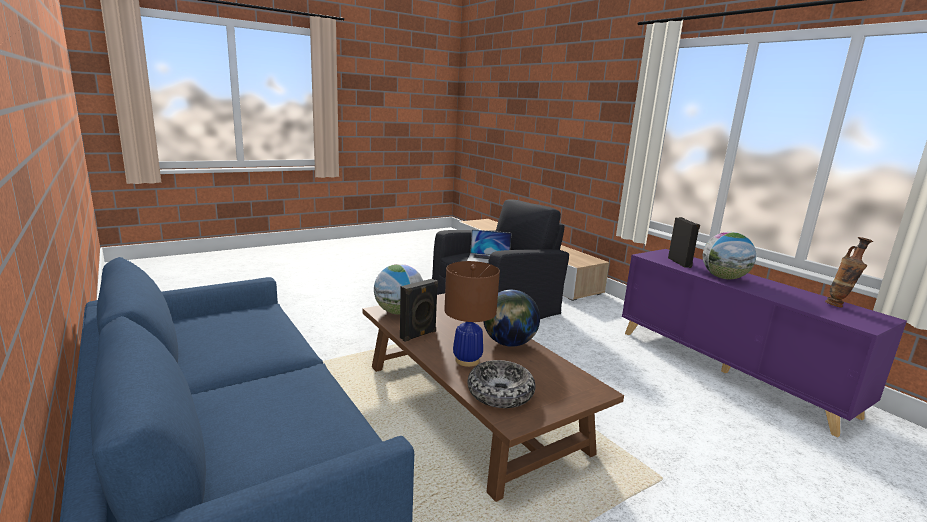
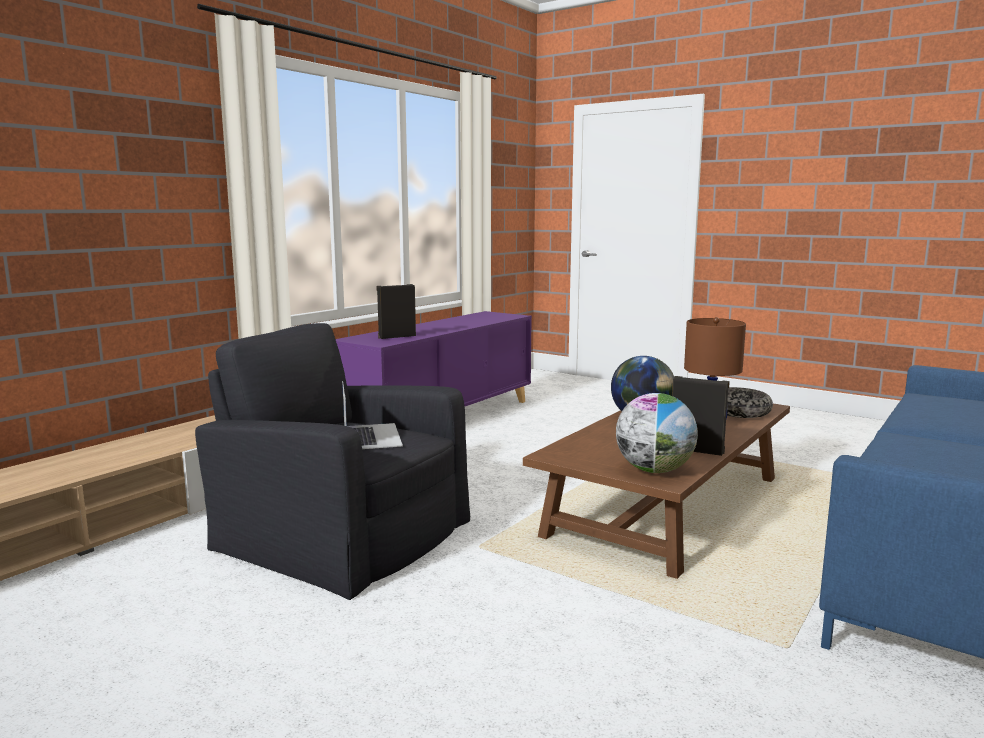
camera: 110 degrees left, 5 degrees down
(724, 278) = (437, 329): globe -> none
(839, 306) = (475, 316): vase -> none

